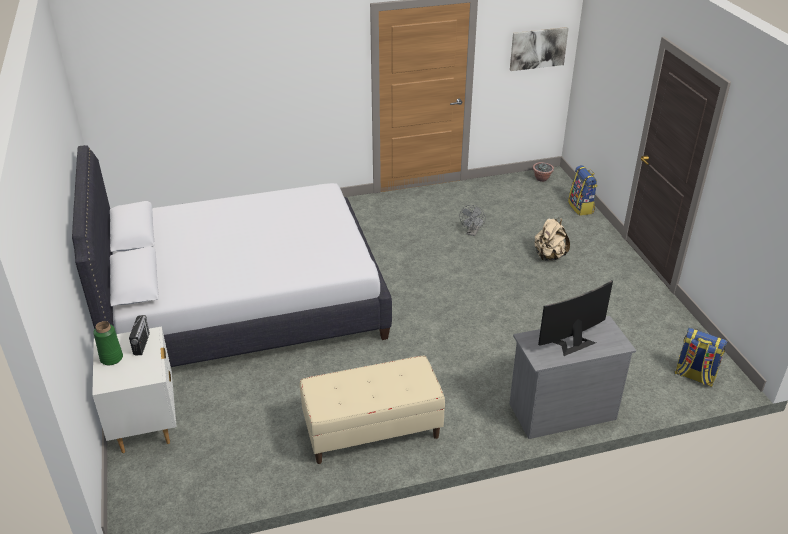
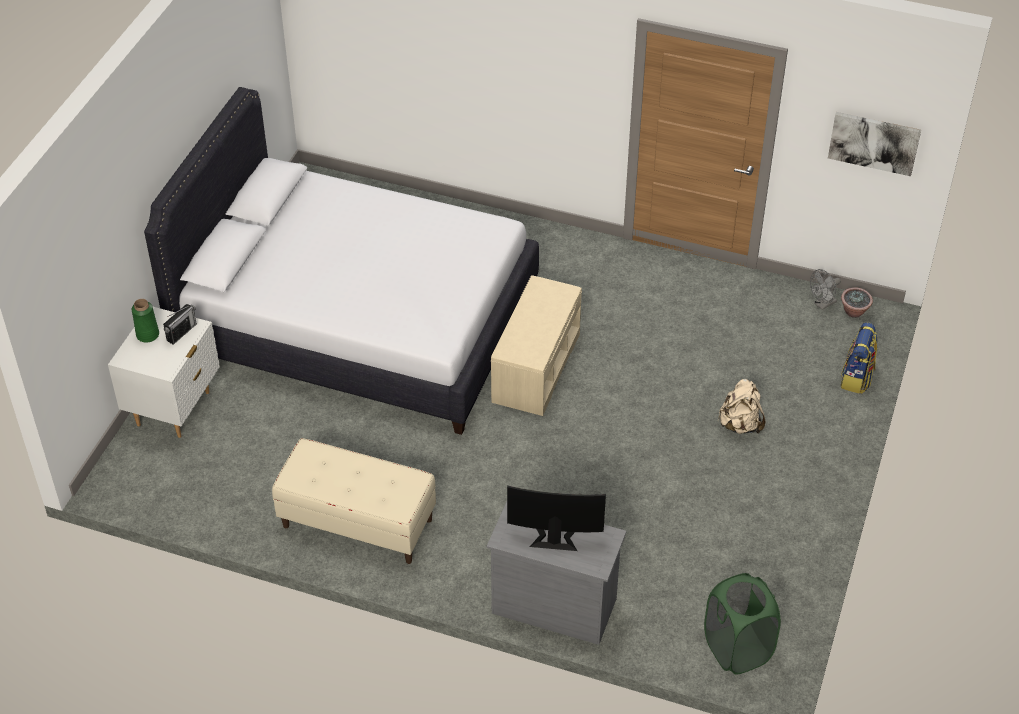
camera: 35 degrees right, 10 degrees up
(394, 279) = (535, 366): none -> beige bench
(472, 233) = (682, 349): grey fan -> grey fan (822, 304)
(694, 376) = (737, 649): backpack -> green laundry basket

